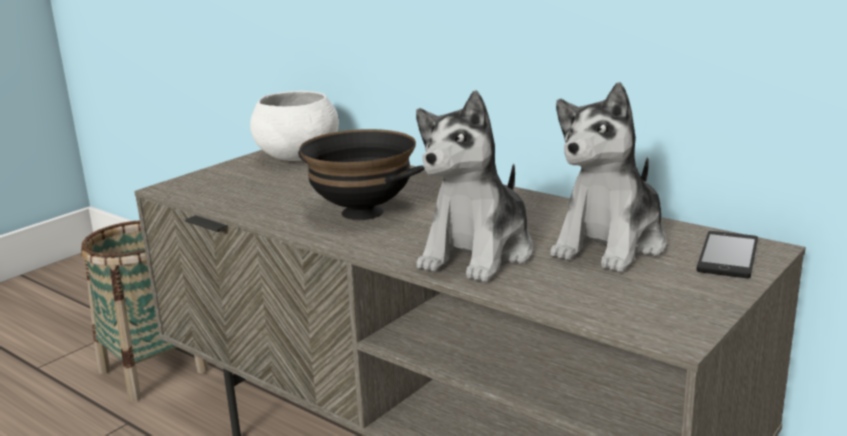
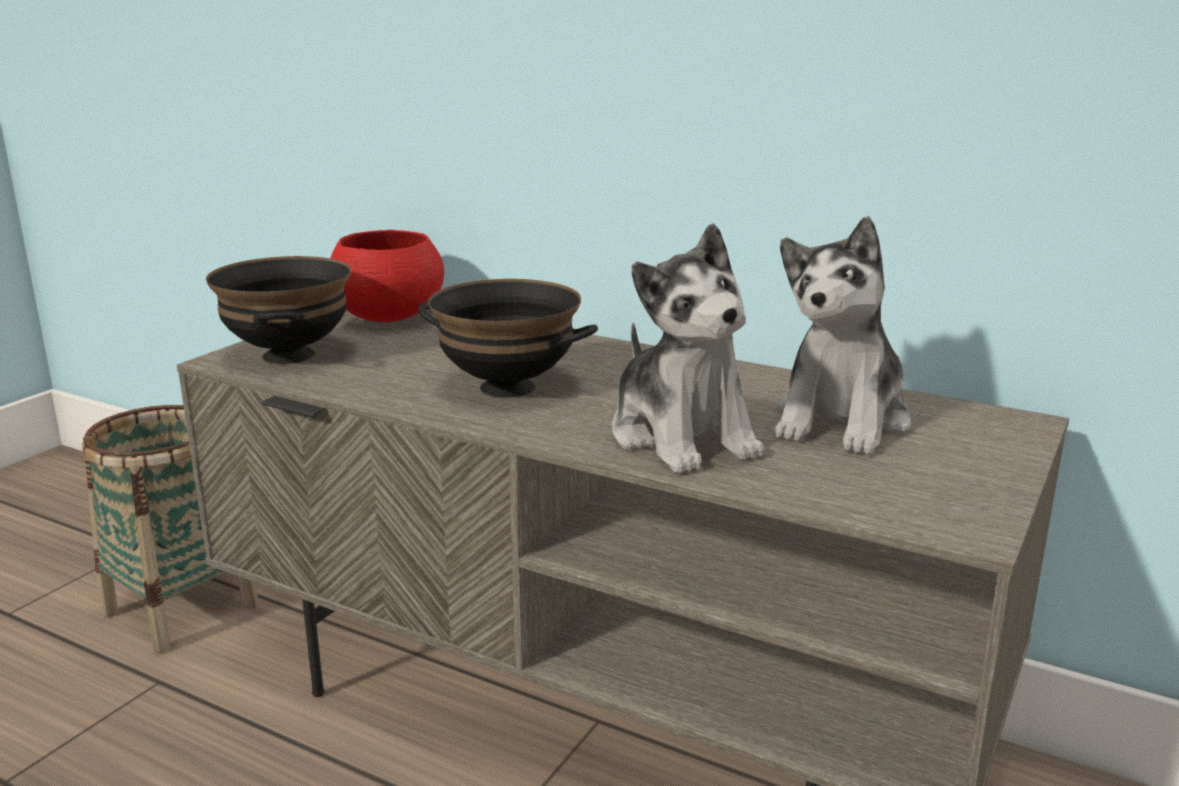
camera: 10 degrees left, 0 degrees up
(215, 185) = (290, 355): none -> black bowl
(297, 157) = (388, 317): white bowl -> red bowl
(478, 254) = (682, 437): plush toy -> plush toy turned 45 degrees counterclockwise
(728, 255) = (986, 430): phone -> none

